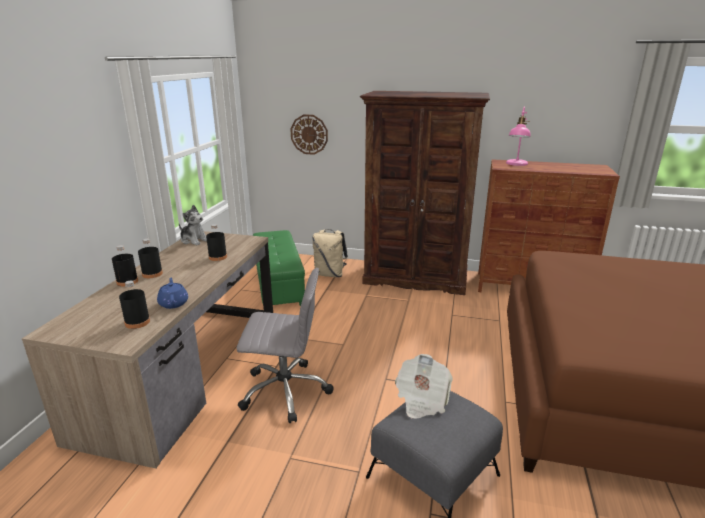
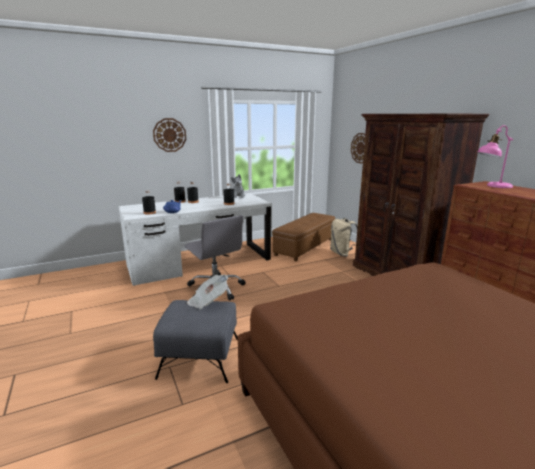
camera: 50 degrees right, 5 degrees down
(62, 159) = (169, 135): none -> wall clock
(187, 370) = (199, 262): brown desk -> white desk
(279, 283) = (305, 247): green ottoman -> brown ottoman

